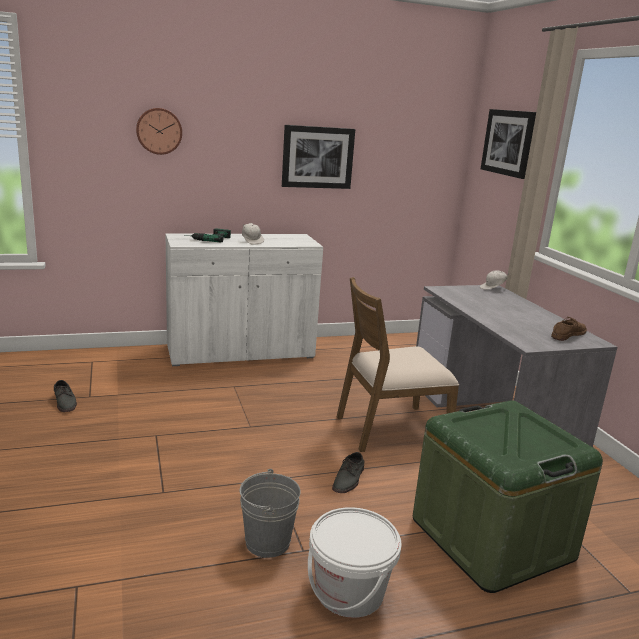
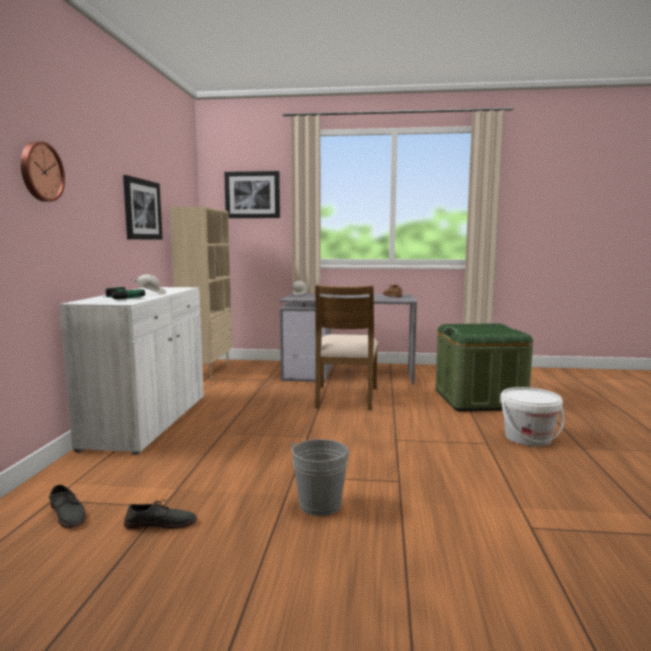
camera: 65 degrees left, 10 degrees down
(267, 542) = (476, 452): grey bucket -> grey bucket (320, 504)
(349, 479) = (406, 418): grey shoe -> grey shoe (68, 514)
(398, 341) = (206, 371): none -> beige bookcase

